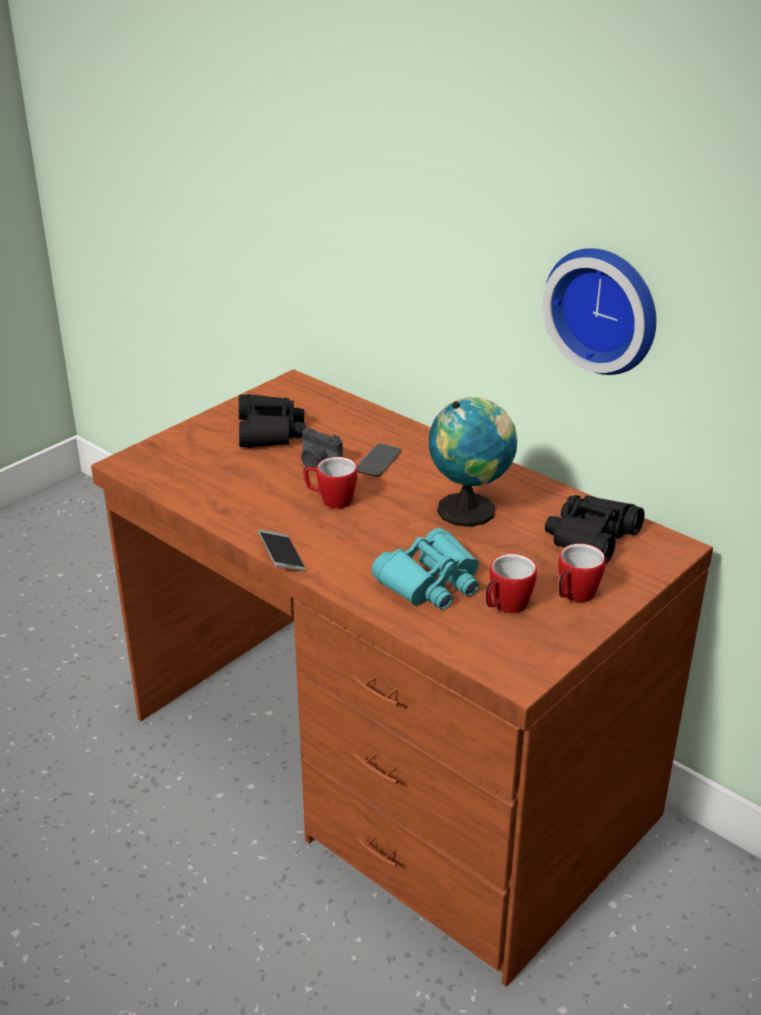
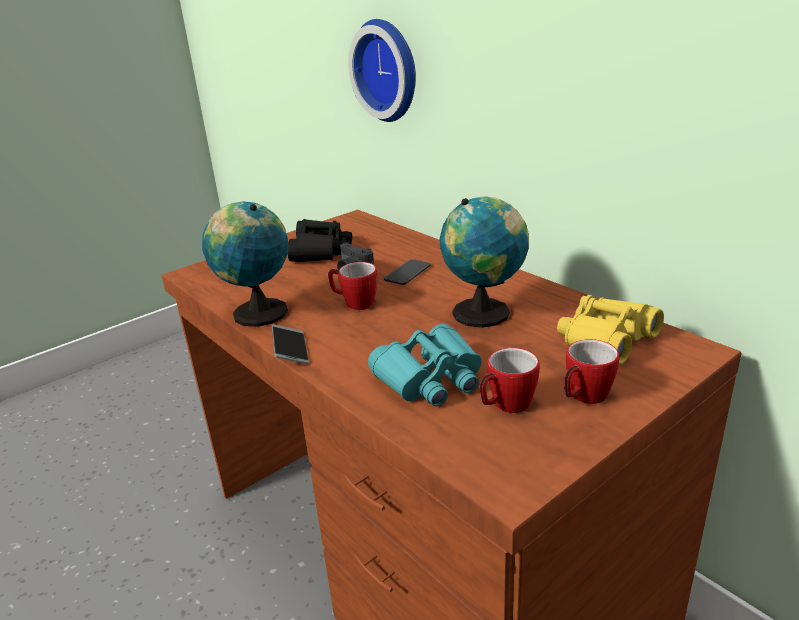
camera: 10 degrees right, 5 degrees down
(227, 513) = (257, 312): none -> globe
(591, 538) = (606, 340): black binoculars -> yellow binoculars
(605, 308) = (620, 103): wall clock -> wall clock (389, 70)

